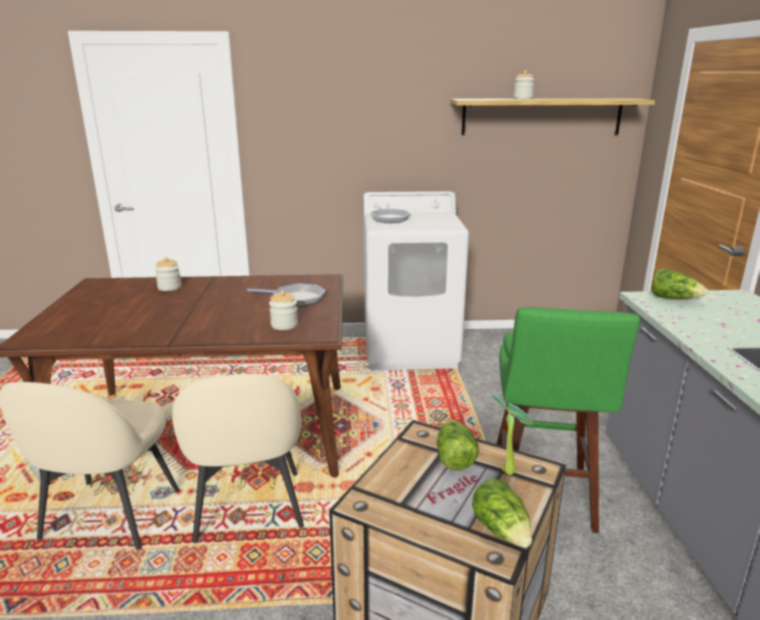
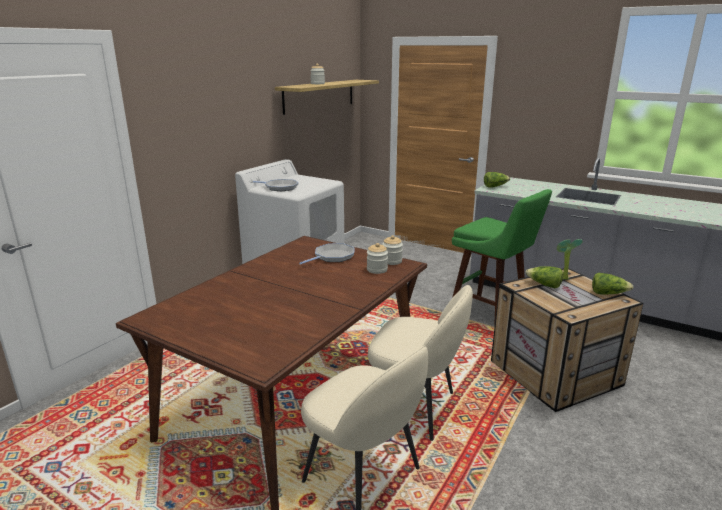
camera: 55 degrees left, 0 degrees up
(169, 287) = (227, 290): jar -> jar (392, 261)

